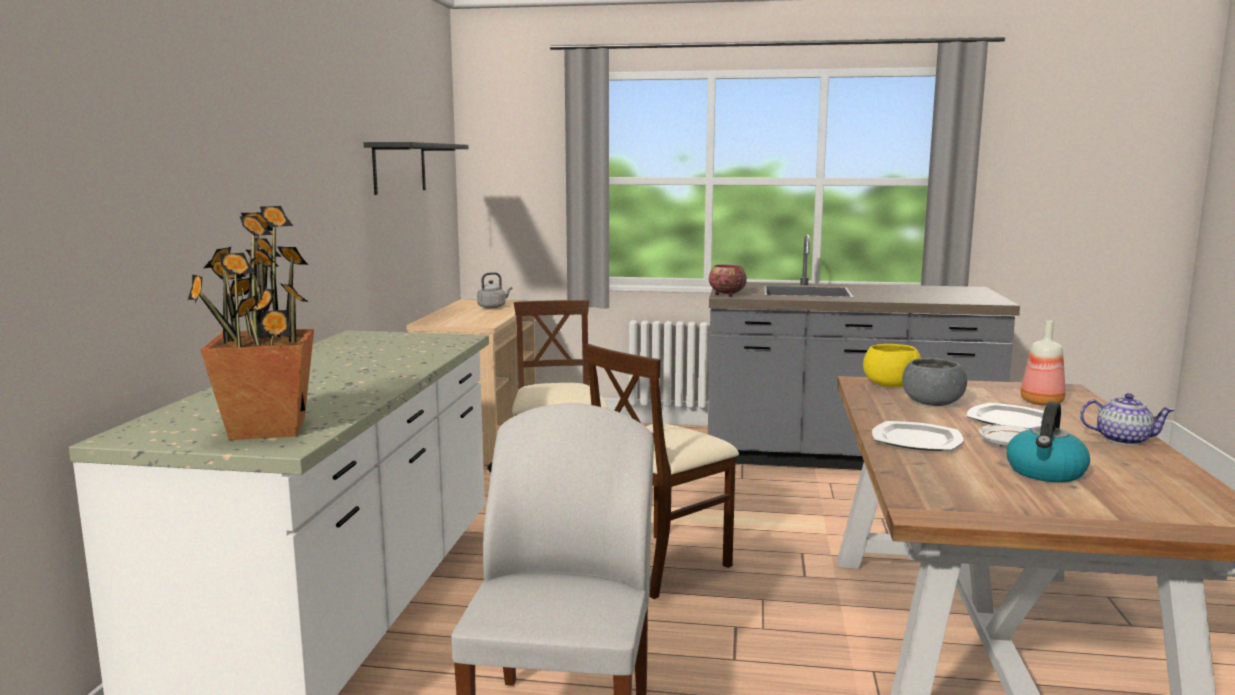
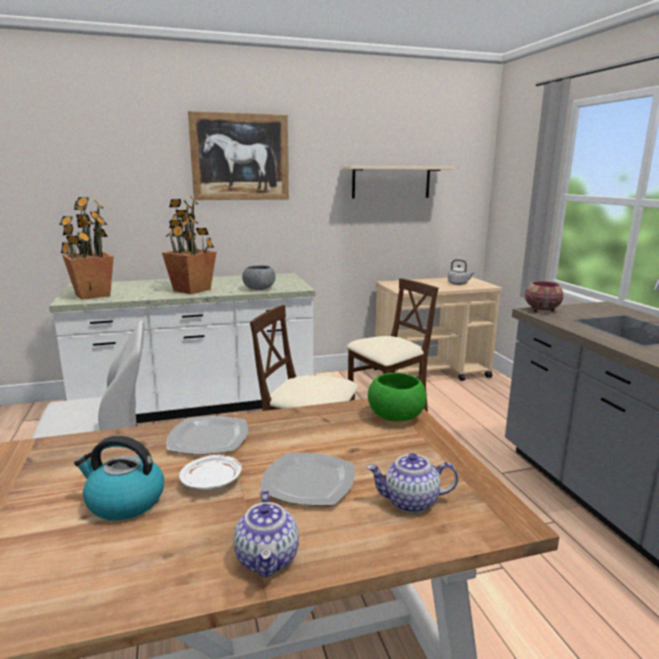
camera: 65 degrees right, 5 degrees up
(275, 124) = (240, 157): none -> picture
(365, 376) = (191, 290): none -> potted plant
(399, 168) = (391, 182): black shelf -> beige shelf
(890, 385) = (396, 416): yellow bowl -> green bowl
(932, 403) = (343, 438): grey bowl -> grey bowl (259, 289)
(1042, 402) = (410, 502): bottle -> teapot

